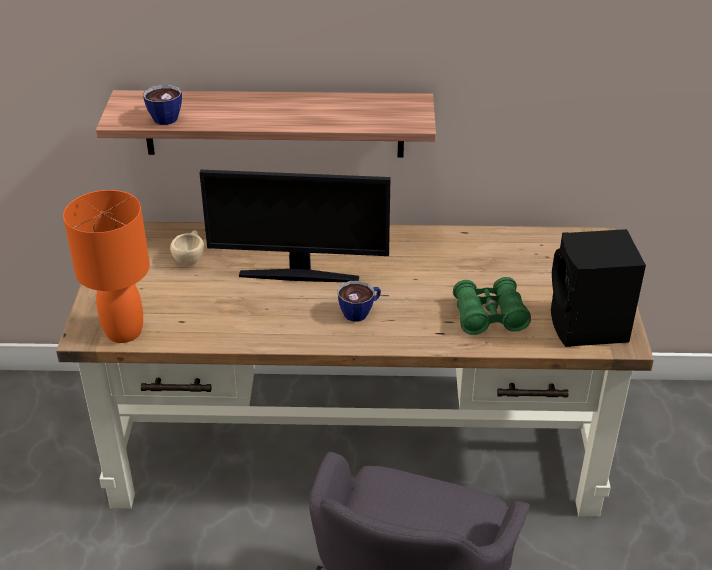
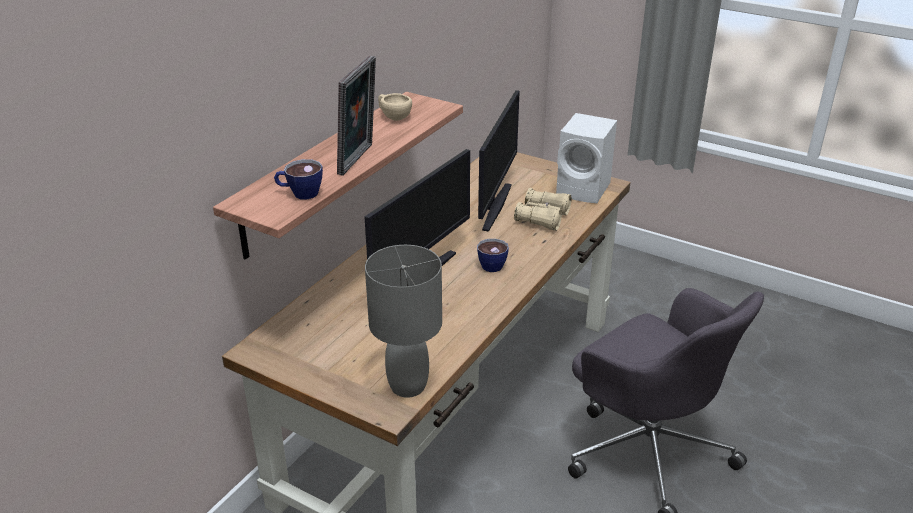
camera: 60 degrees left, 5 degrees down
(124, 332) = (408, 386): orange table lamp -> grey table lamp
(190, 257) = (338, 321): beige cup -> beige cup (393, 117)
(252, 120) = (359, 160): none -> picture frame
(477, 274) = (494, 206): none -> monitor
(489, 316) = (542, 217): green binoculars -> beige binoculars
(588, 328) = (585, 190): black speaker -> white speaker

